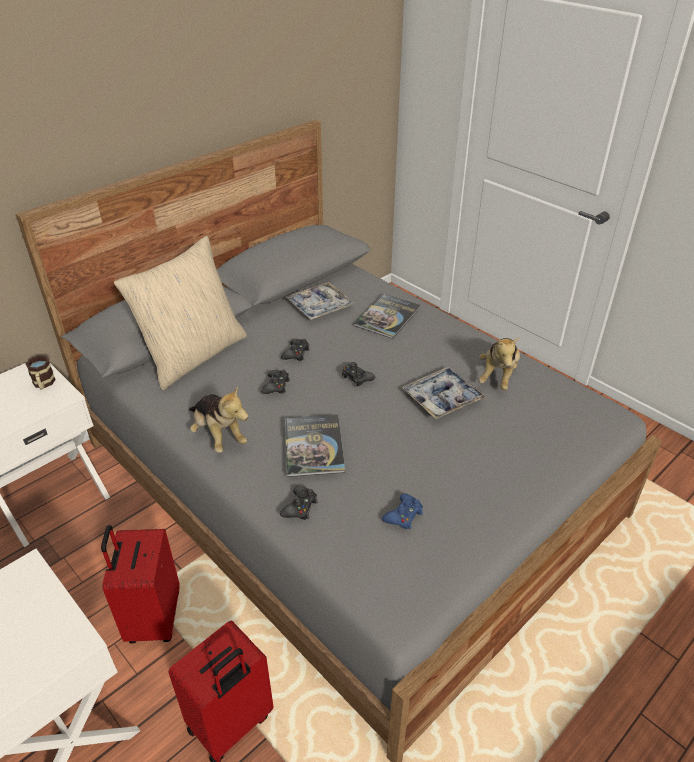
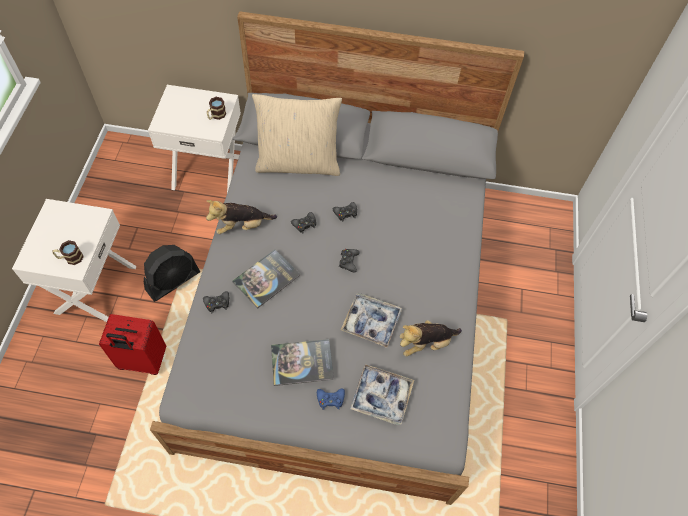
camera: 50 degrees right, 20 degrees up
(51, 640) = (70, 258): none -> mug
(152, 618) = (173, 281): red suitcase -> black fan
(218, 435) = (242, 226): plush toy -> plush toy turned 60 degrees clockwise
(319, 306) = (408, 192): tray -> tray (381, 396)
(387, 317) = (433, 238): book -> book (302, 362)
(404, 515) = (244, 359): blue game controller -> blue game controller (330, 399)

